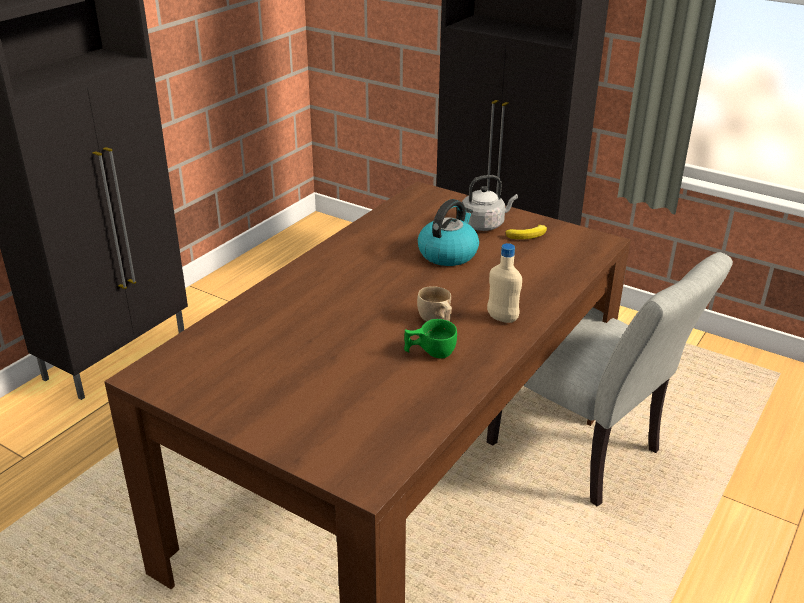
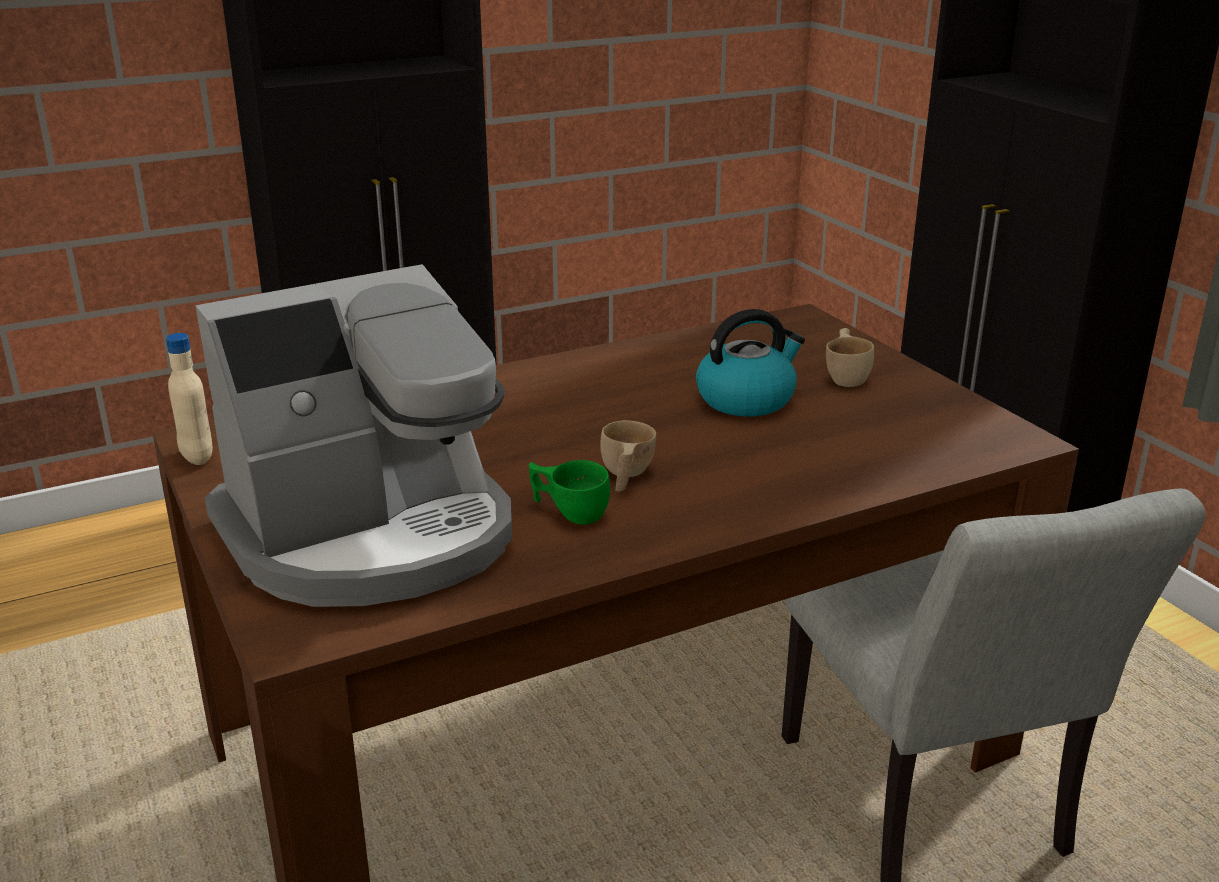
camera: 30 degrees right, 5 degrees down
(336, 403) = (372, 535): none -> coffee machine
(484, 224) = (847, 376): grey kettle -> beige cup
(502, 318) = (728, 499): beige bottle -> beige bottle (197, 457)
(528, 235) = (902, 404): banana -> none

